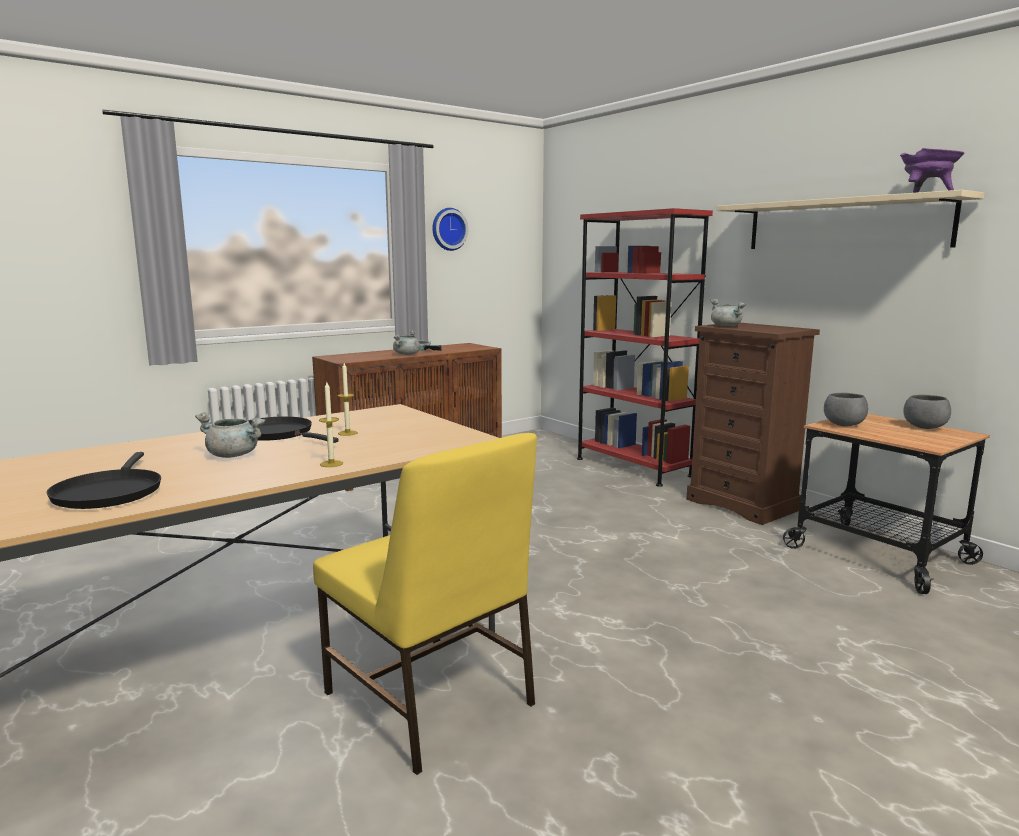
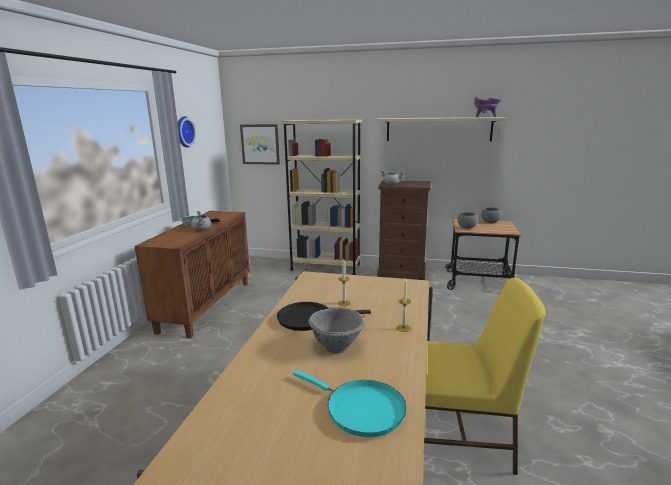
camera: 40 degrees left, 5 degrees up
(109, 492) = (360, 409): black frying pan -> turquoise frying pan
(234, 455) = (336, 345): grey cooking pot -> grey bowl
(579, 256) = (260, 144): none -> picture
(632, 467) = (325, 267): red bookcase -> beige bookcase

